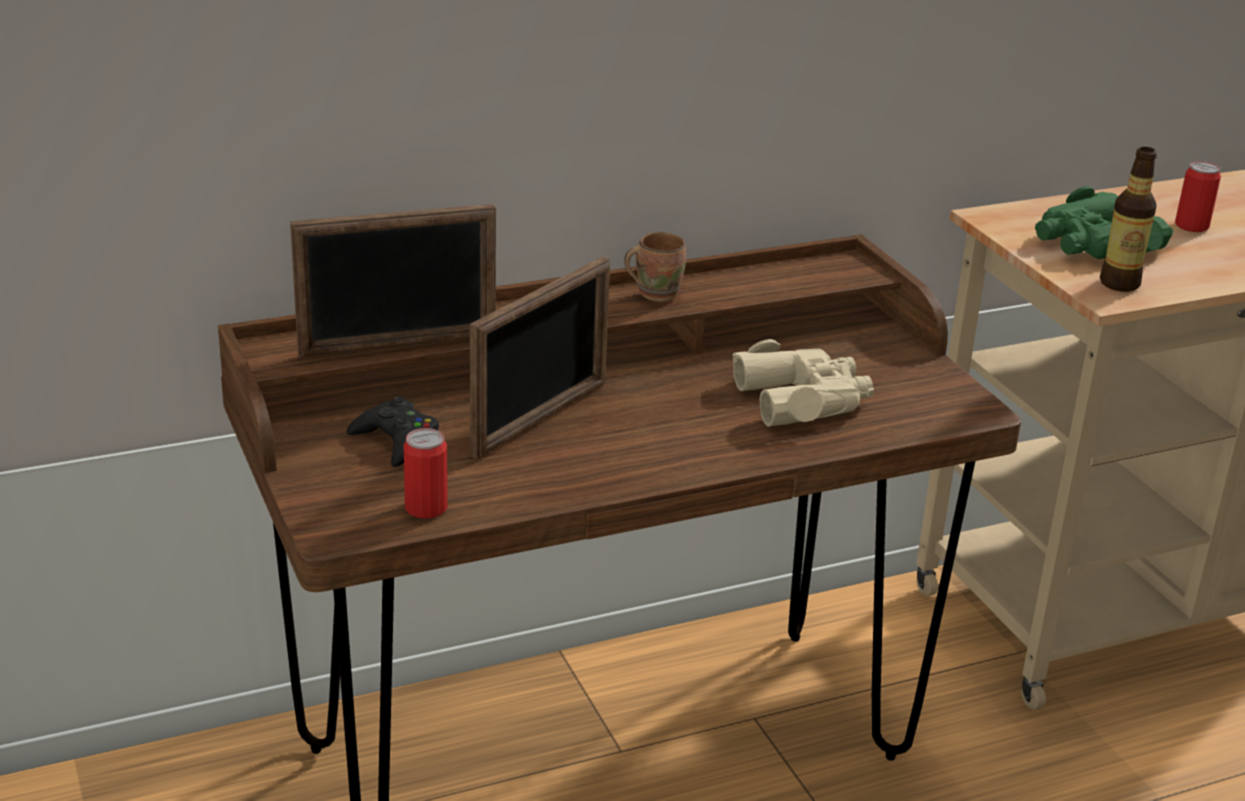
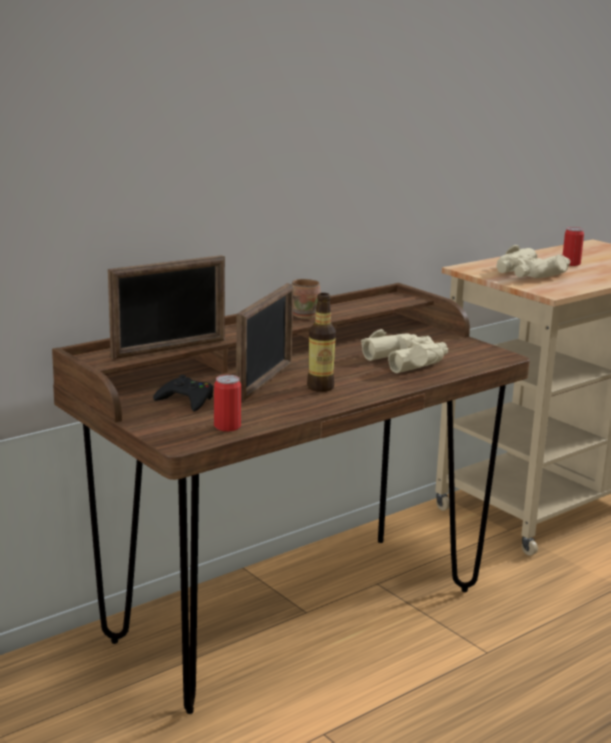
camera: 15 degrees left, 10 degrees down
(1093, 244) = (527, 274): green binoculars -> beige binoculars
(1119, 284) = (554, 287): bottle -> bottle (320, 387)

